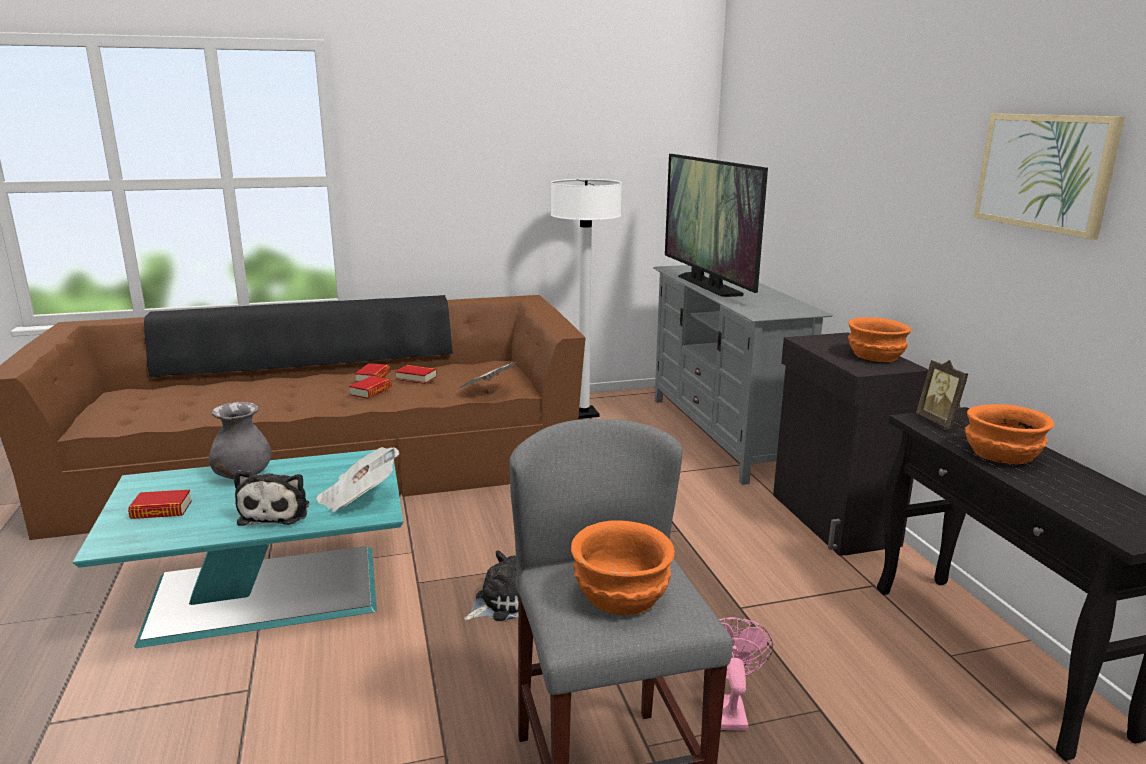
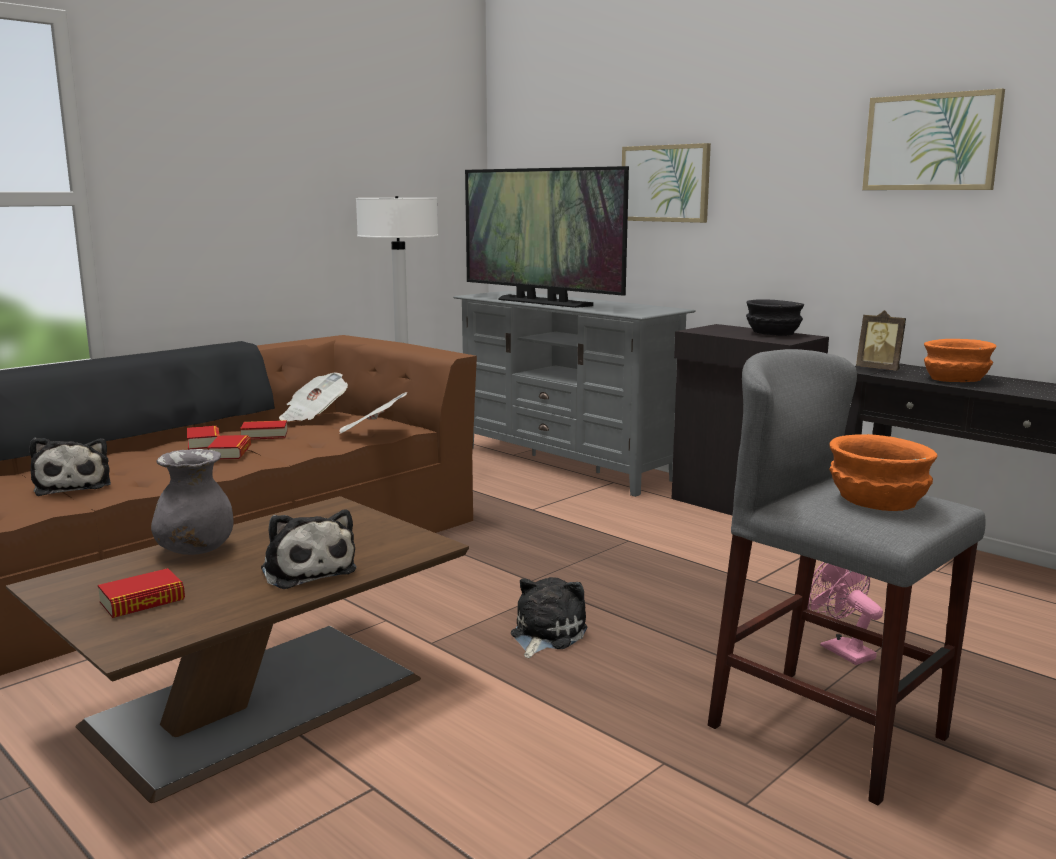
camera: 30 degrees left, 5 degrees down
(251, 401) = (73, 485): none -> plush toy
(270, 591) = (261, 698): turquoise coffee table -> brown coffee table
(358, 498) = (384, 539): newspaper -> newspaper (313, 415)
(827, 181) = (665, 183): none -> picture
(875, 356) = (772, 333): orange bowl -> black bowl

